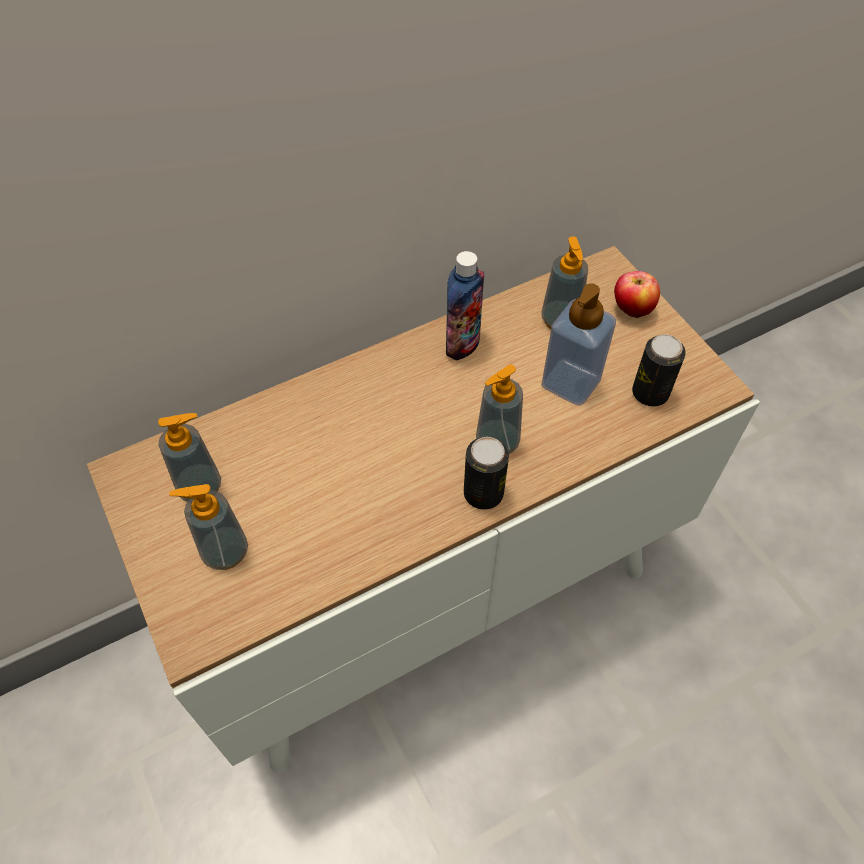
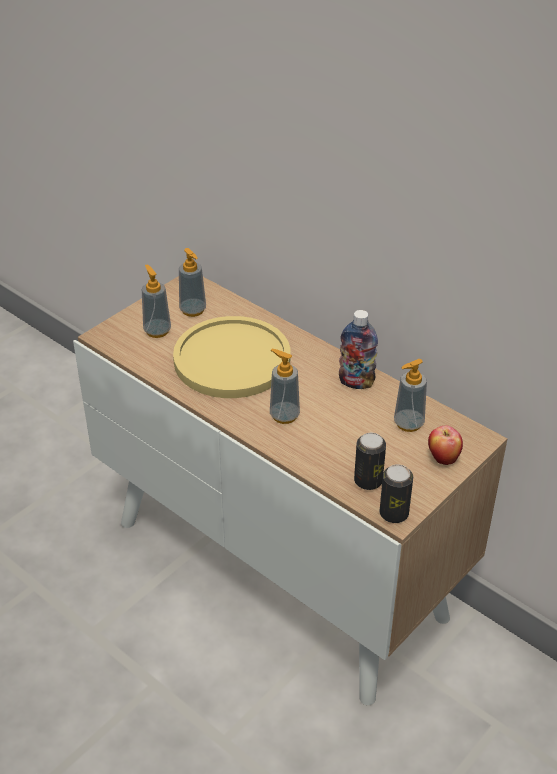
camera: 70 degrees right, 15 degrees down
(348, 469) = (232, 359): none -> yellow plate
(483, 493) = (242, 418): can -> can (394, 513)
(570, 383) = (354, 439): soap dispenser -> none

